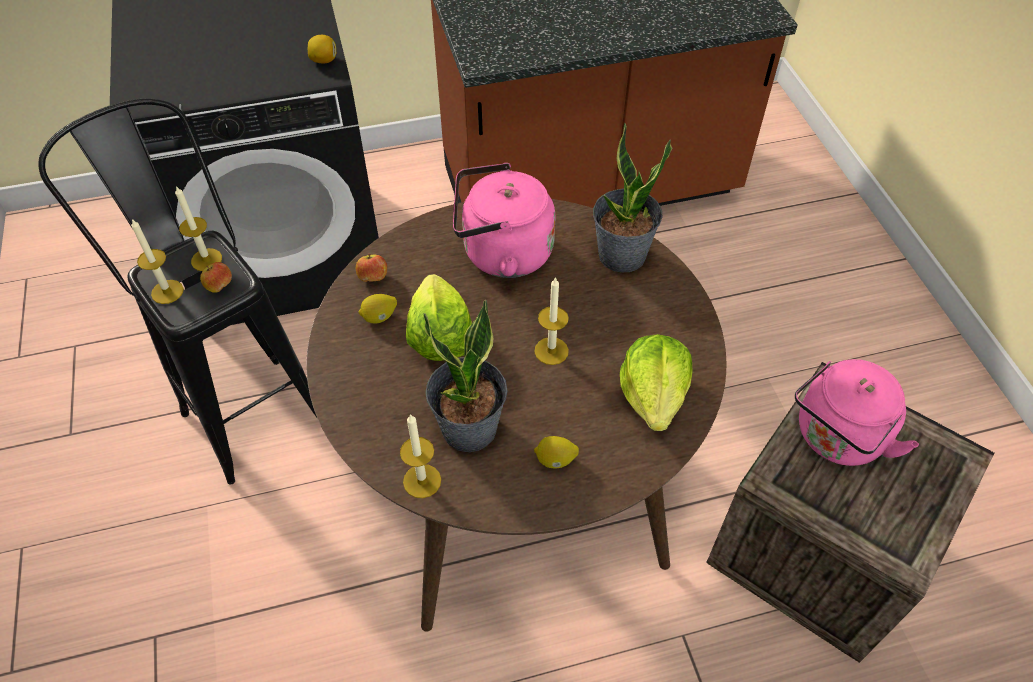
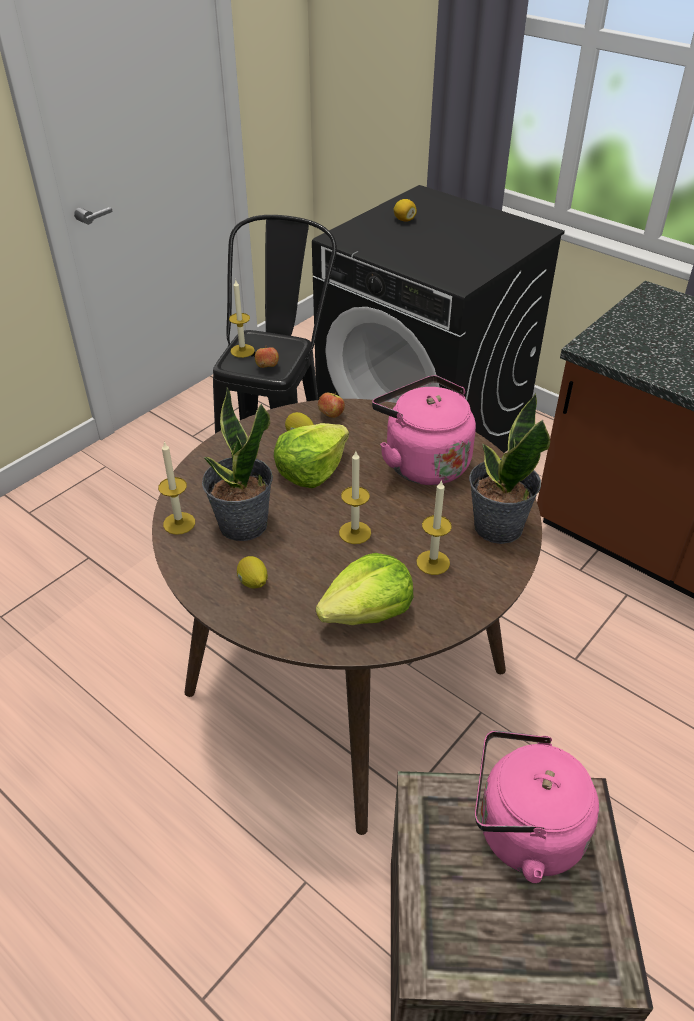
camera: 55 degrees right, 10 degrees down
(206, 259) = (283, 350): candle -> candle (433, 562)
(324, 60) = (470, 276): lemon -> lemon (404, 220)

